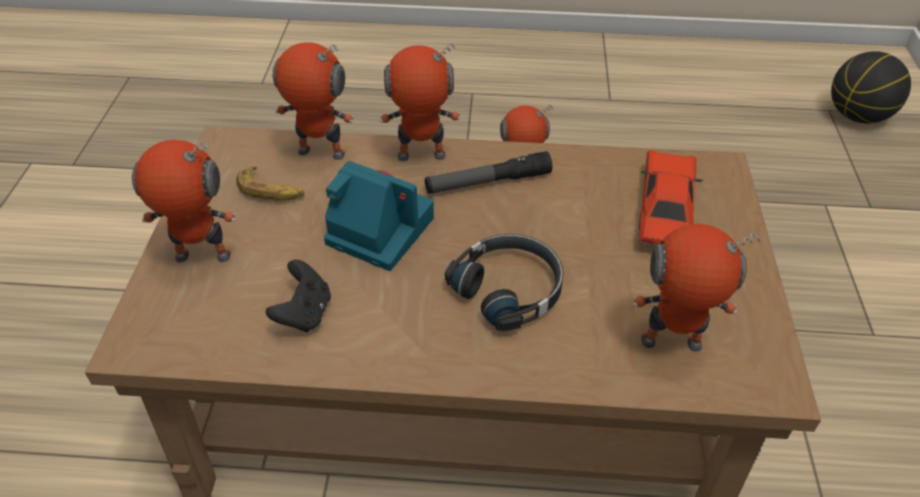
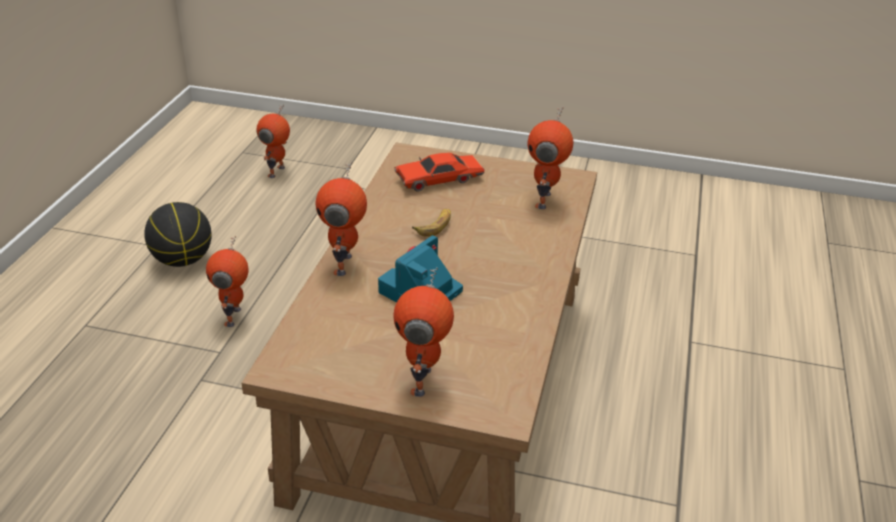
camera: 80 degrees left, 10 degrees down
(271, 191) = (355, 343): banana -> banana (435, 225)
(304, 313) = (493, 331): black game controller -> none
(320, 154) = (318, 314): toy robot -> toy robot (277, 172)
(488, 182) = (386, 239): flashlight -> none
(509, 288) = (490, 246): black headphones -> none
(664, 211) = (439, 179): red toy car -> red toy car turned 45 degrees counterclockwise
(857, 116) = (256, 144): basketball -> basketball (183, 260)

